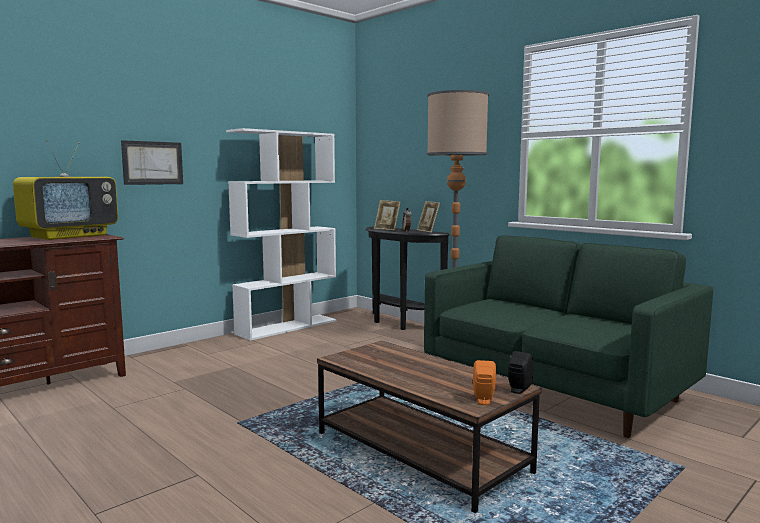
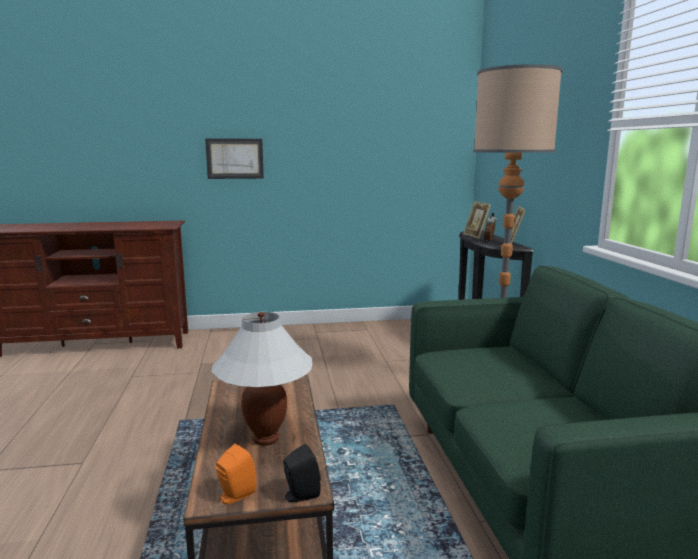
camera: 35 degrees right, 5 degrees up
(70, 236) = (150, 223): television -> none
(287, 327) = (366, 327): white bookcase -> none
(436, 374) = (265, 439): none -> white table lamp

